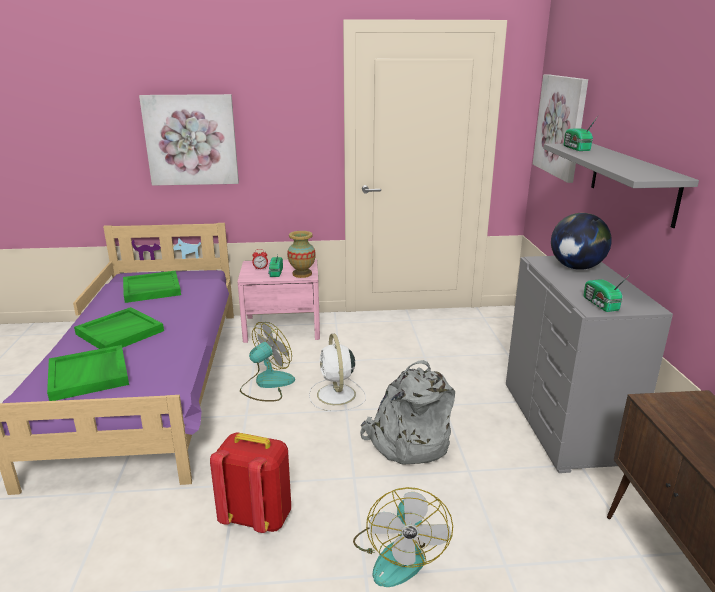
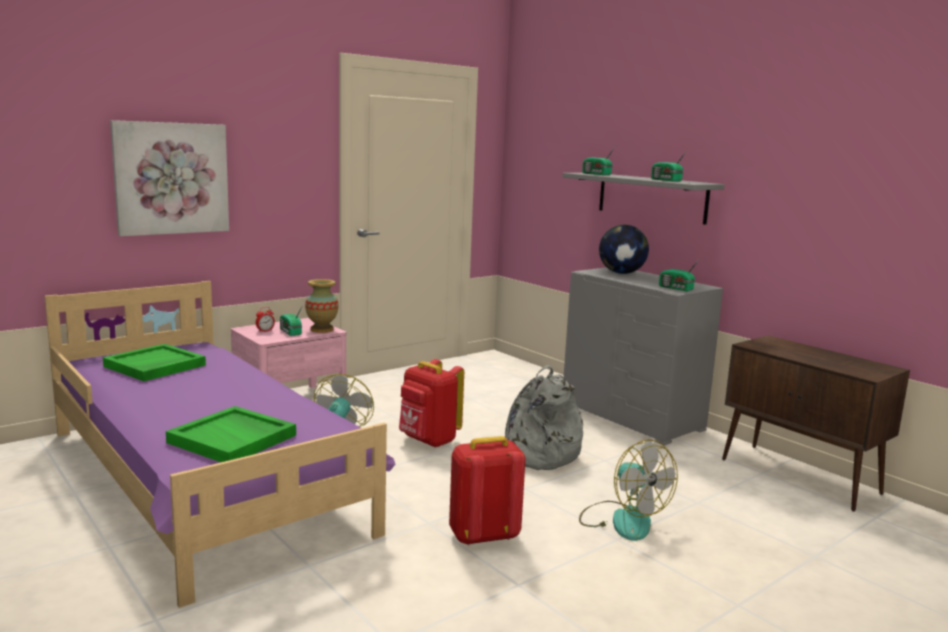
camera: 35 degrees left, 10 degrees down
(120, 332) = (195, 403): green tray -> none
(336, 395) = (428, 441): white fan -> red backpack
(561, 126) = (545, 163): picture -> none
(627, 167) = (666, 180): none -> radio

